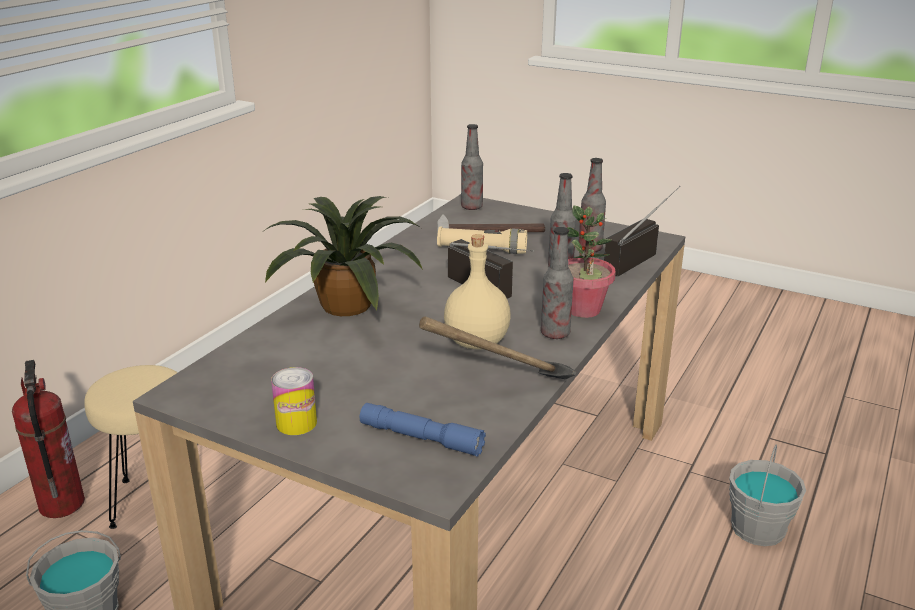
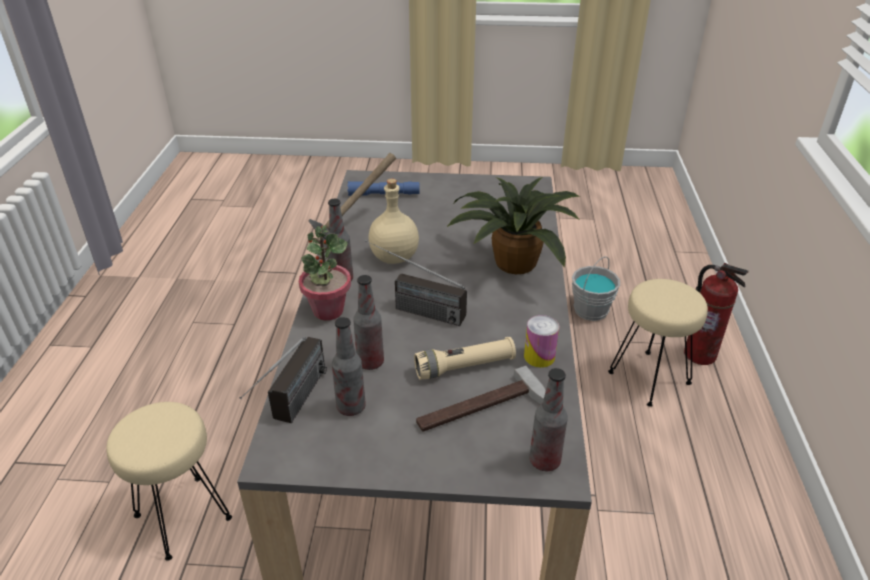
camera: 155 degrees right, 10 degrees up
(296, 423) = (454, 186): can -> can (539, 357)
(758, 529) = (183, 515): grey bucket -> beige stool

